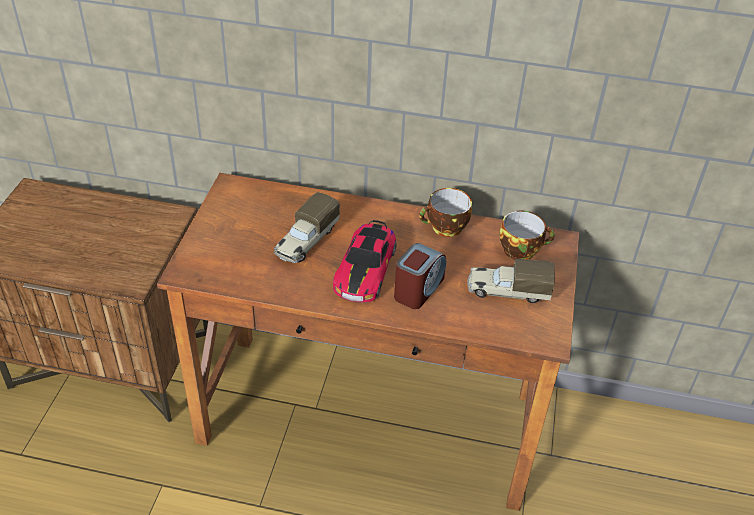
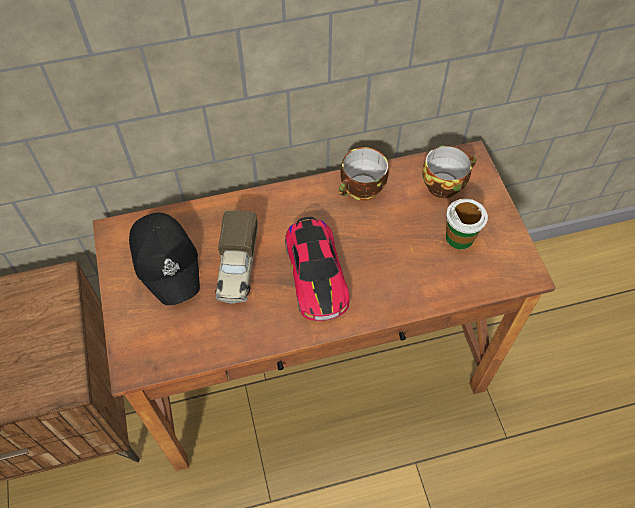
camera: 25 degrees left, 15 degrees up
(255, 217) = (167, 261): none -> black cap
(418, 289) = (379, 273): alarm clock -> none
(507, 291) = (459, 237): toy truck -> cup

